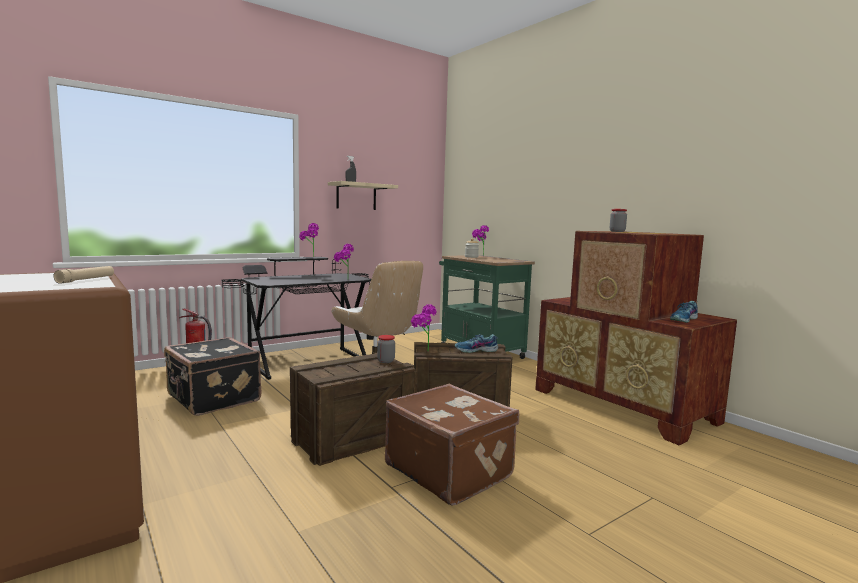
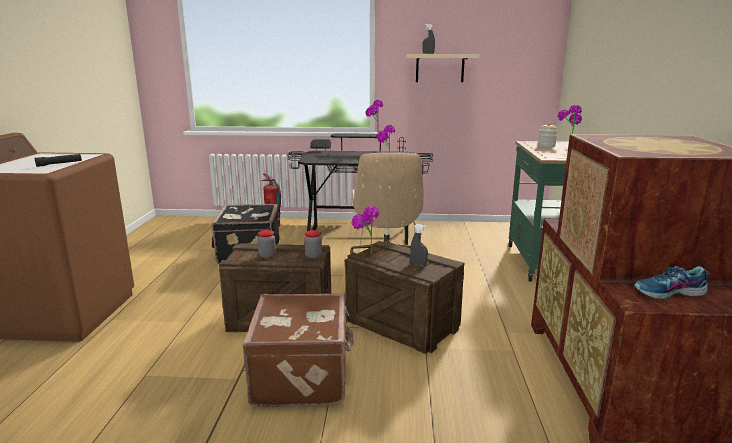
camera: 40 degrees right, 10 degrees up
(86, 280) = (59, 164): beige flashlight -> black flashlight
(476, 350) = (418, 264): shoe -> grey spray bottle
(617, 231) = (625, 140): jar -> jar (267, 255)

